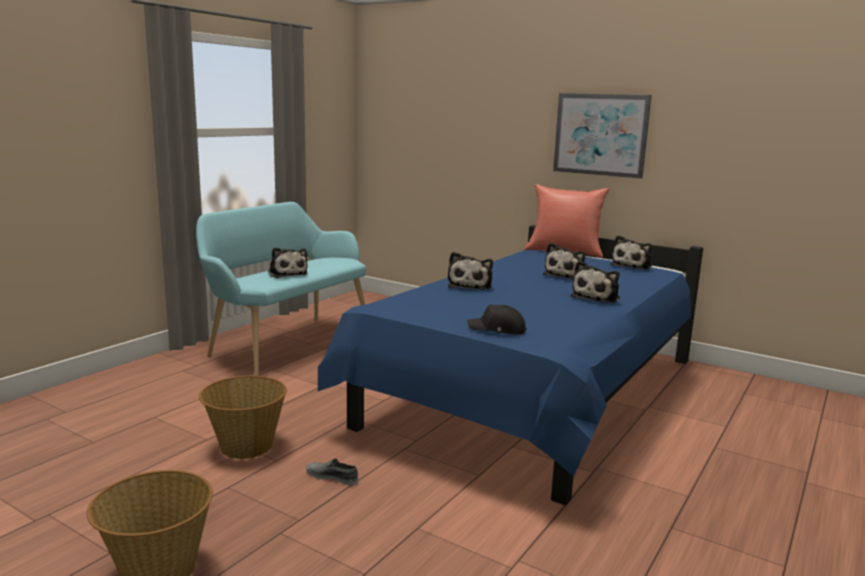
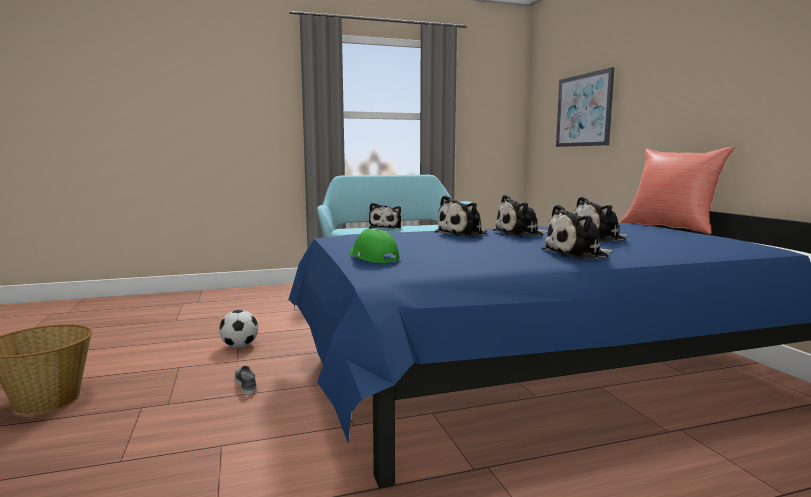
camera: 40 degrees right, 5 degrees down
(245, 446) = (239, 346): basket -> football
(497, 329) = (372, 258): black cap -> green cap
(600, 134) = (730, 81): picture -> picture (584, 110)
(632, 266) = (727, 241): plush toy -> plush toy (521, 234)

